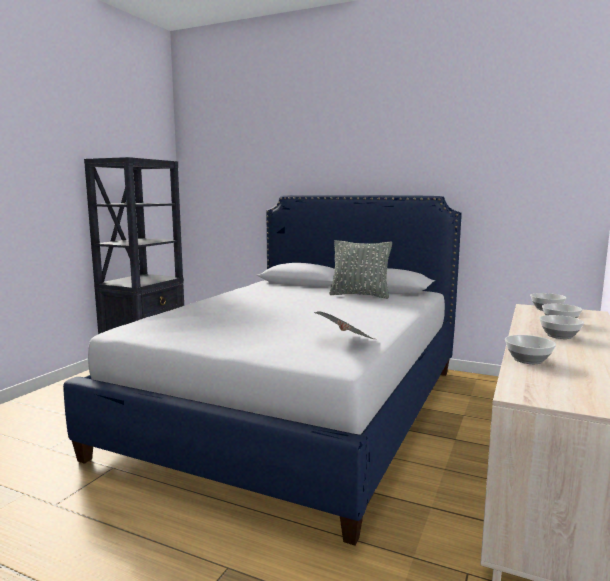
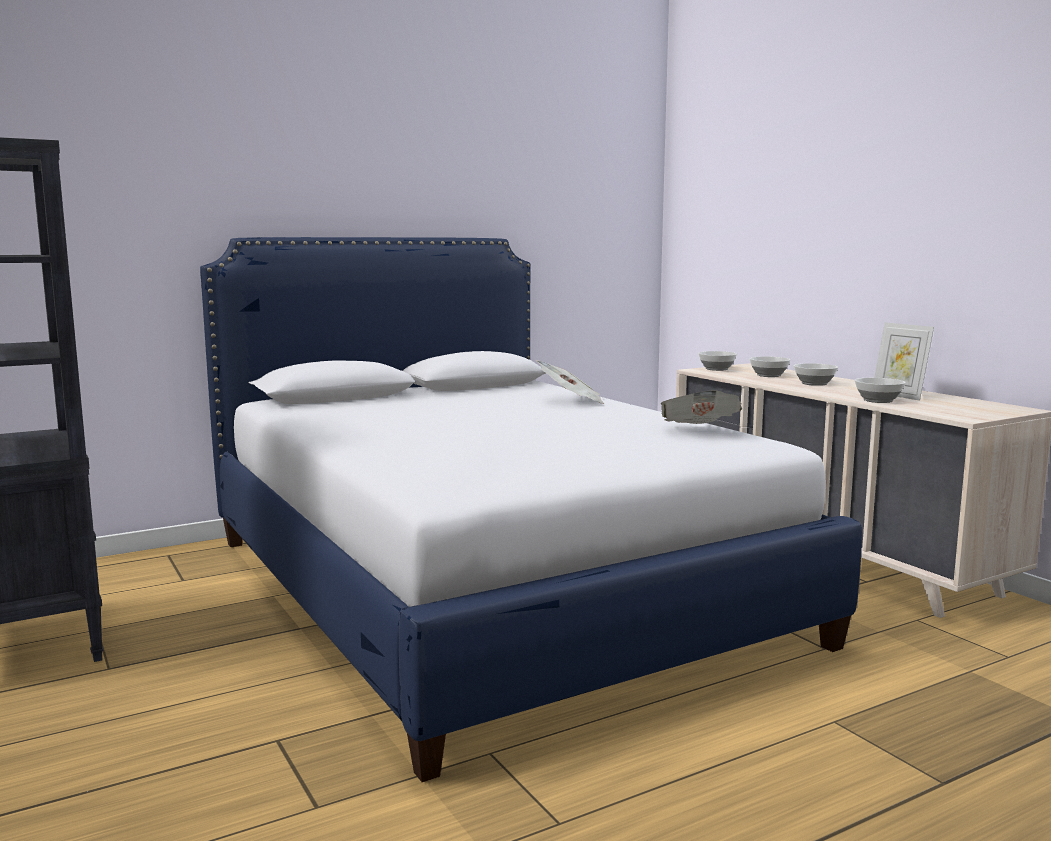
camera: 55 degrees left, 0 degrees up
(360, 295) = (482, 395): grey pillow -> none
(380, 309) = (571, 401): none -> newspaper
(576, 363) = (899, 395): none -> picture frame

